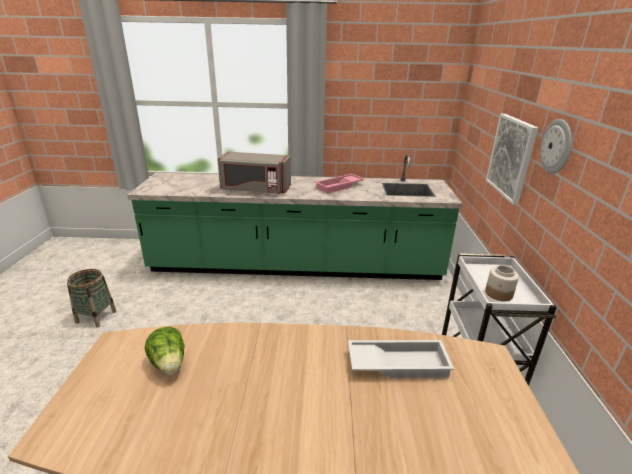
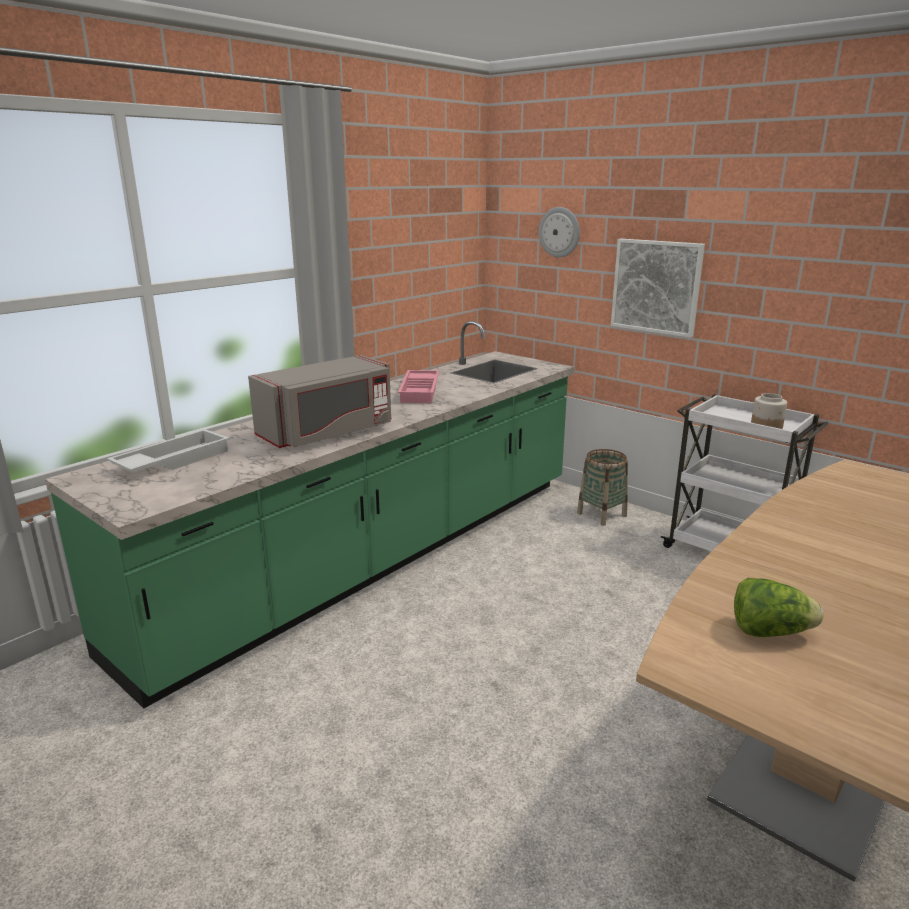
camera: 50 degrees left, 5 degrees down
(96, 317) = (205, 840): basket -> basket (601, 514)
(398, 363) = (846, 506): white tray -> white tray (172, 460)
(557, 146) = (749, 258): wall clock -> wall clock (559, 232)

